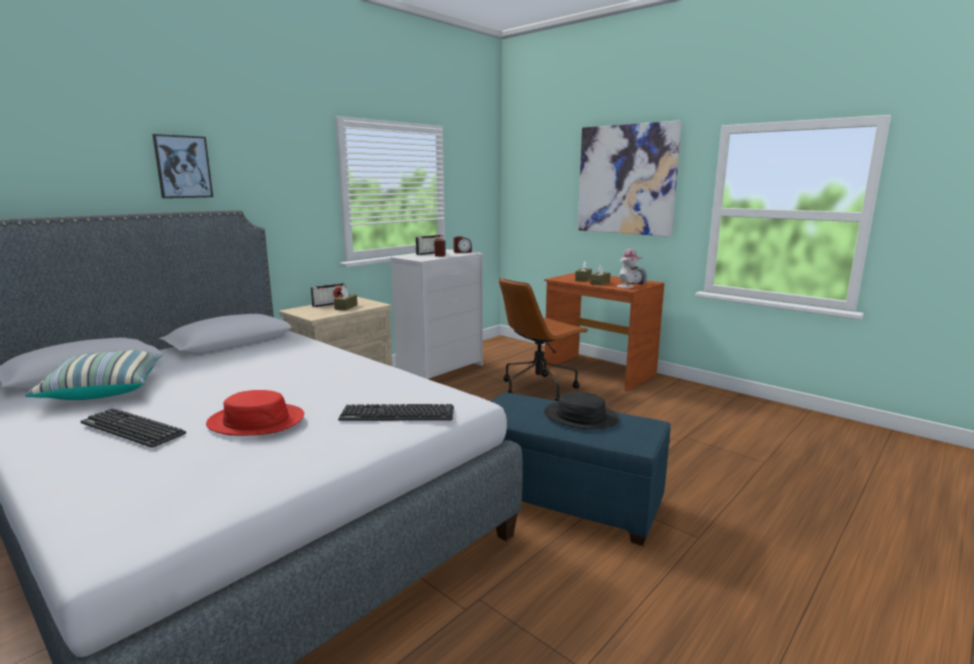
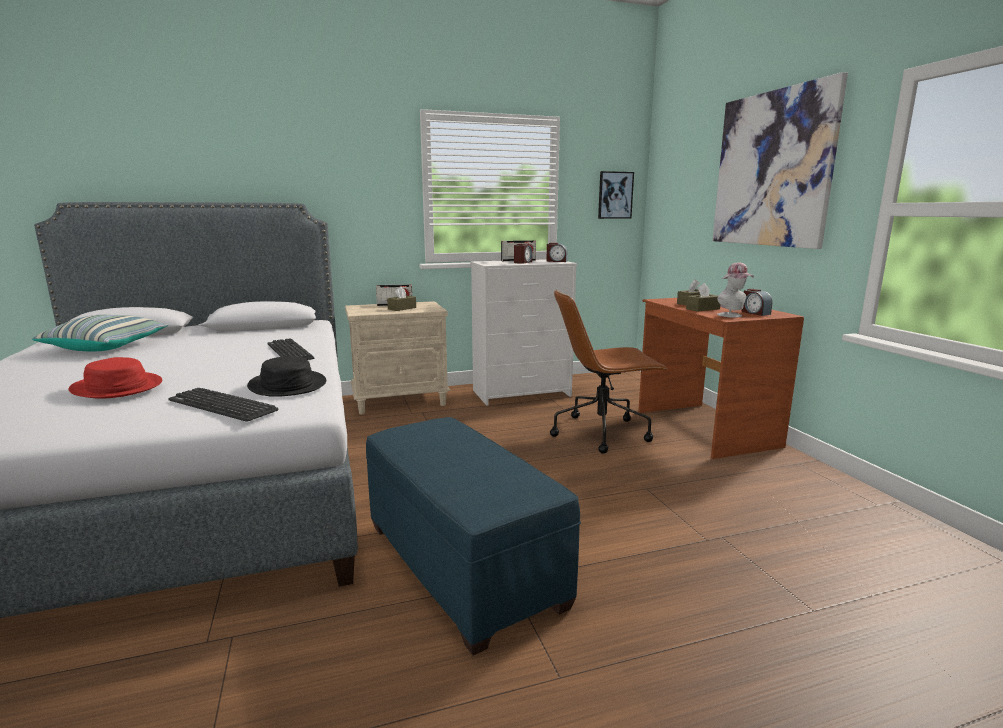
camera: 30 degrees right, 0 degrees up
(132, 428) = (45, 375): keyboard -> keyboard (289, 351)
(183, 167) = (255, 162): picture -> picture (615, 195)
(580, 417) = (470, 461): black hat -> black hat (287, 385)

